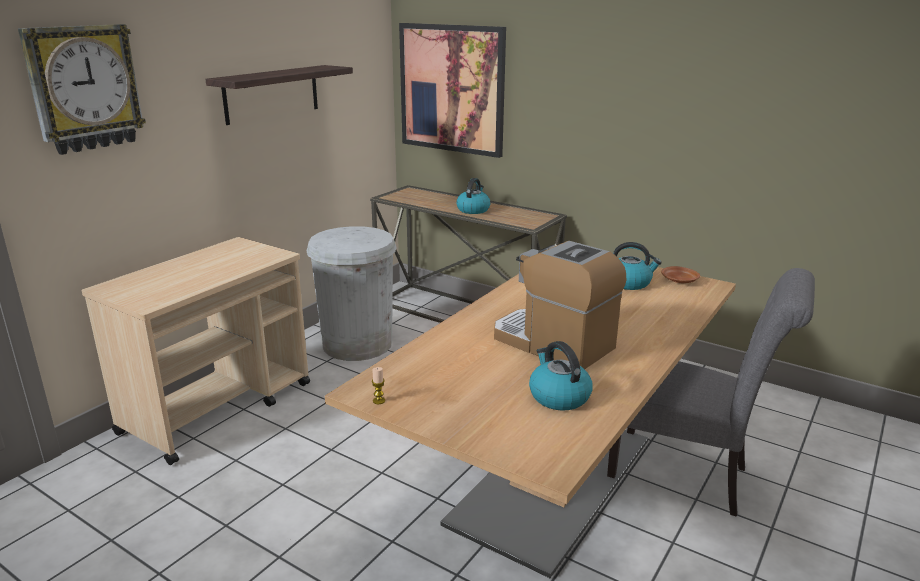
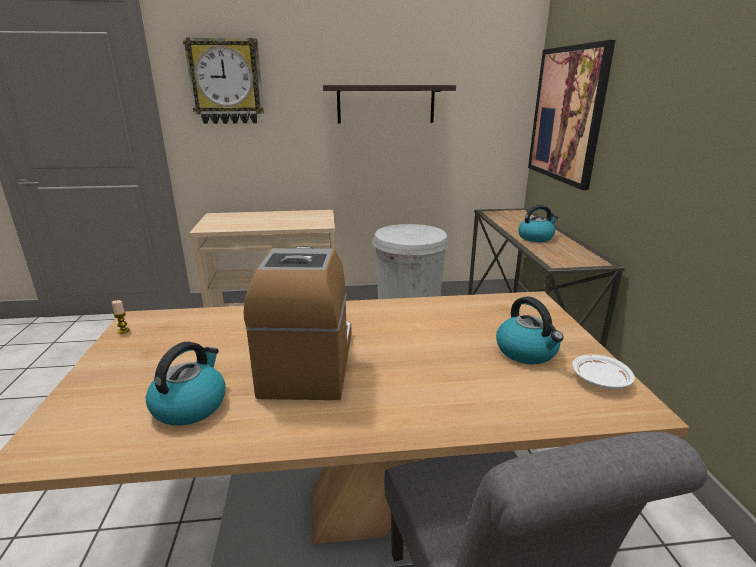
camera: 50 degrees right, 0 degrees up
(679, 281) = (600, 380): brown plate -> white plate

